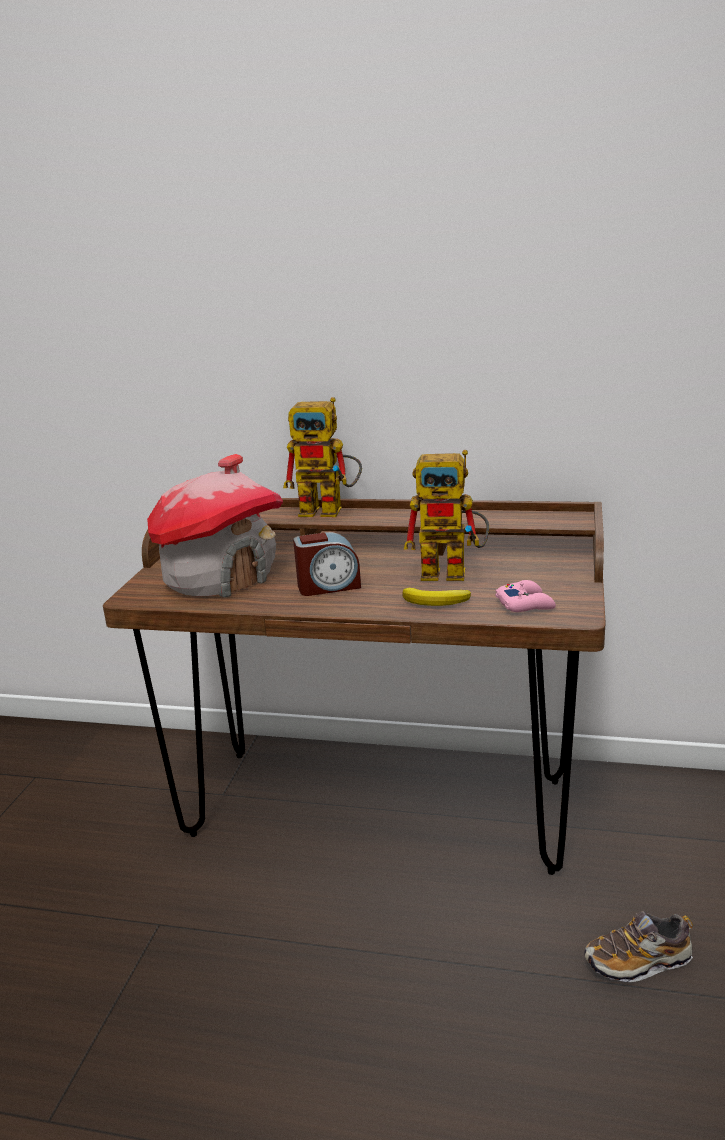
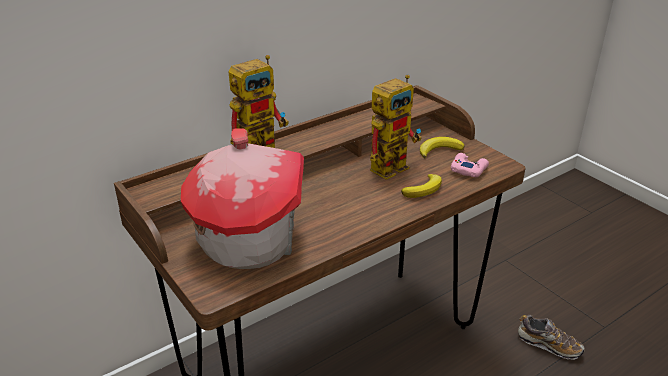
camera: 50 degrees left, 10 degrees up
(328, 586) = (341, 210): alarm clock -> none
(533, 578) = (439, 150): none -> banana
(638, 961) = (548, 345): shoe -> shoe turned 90 degrees counterclockwise

